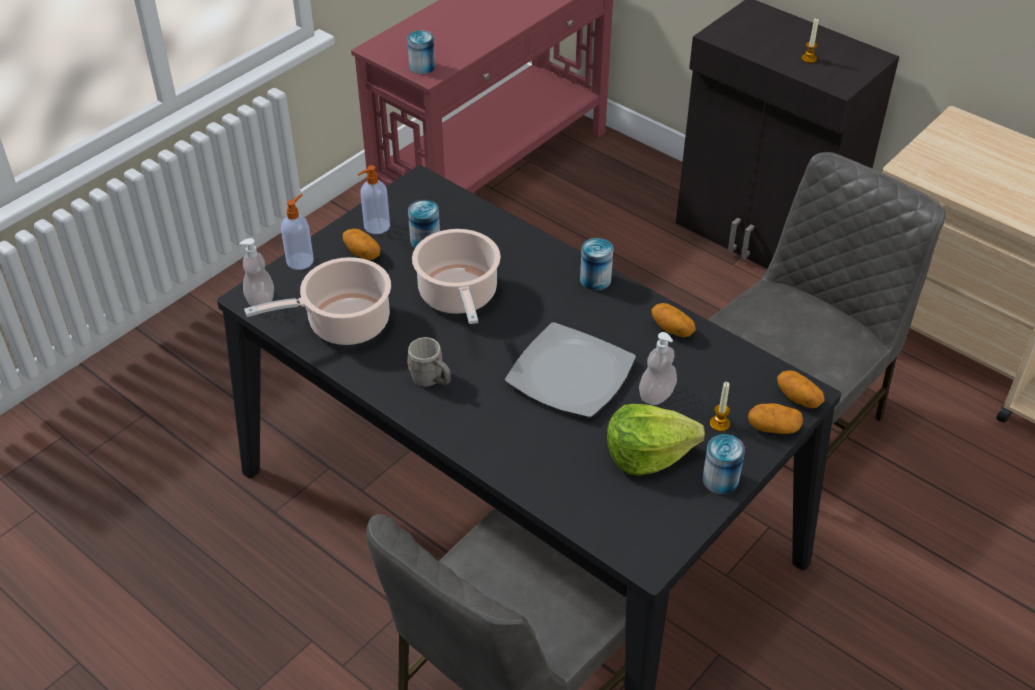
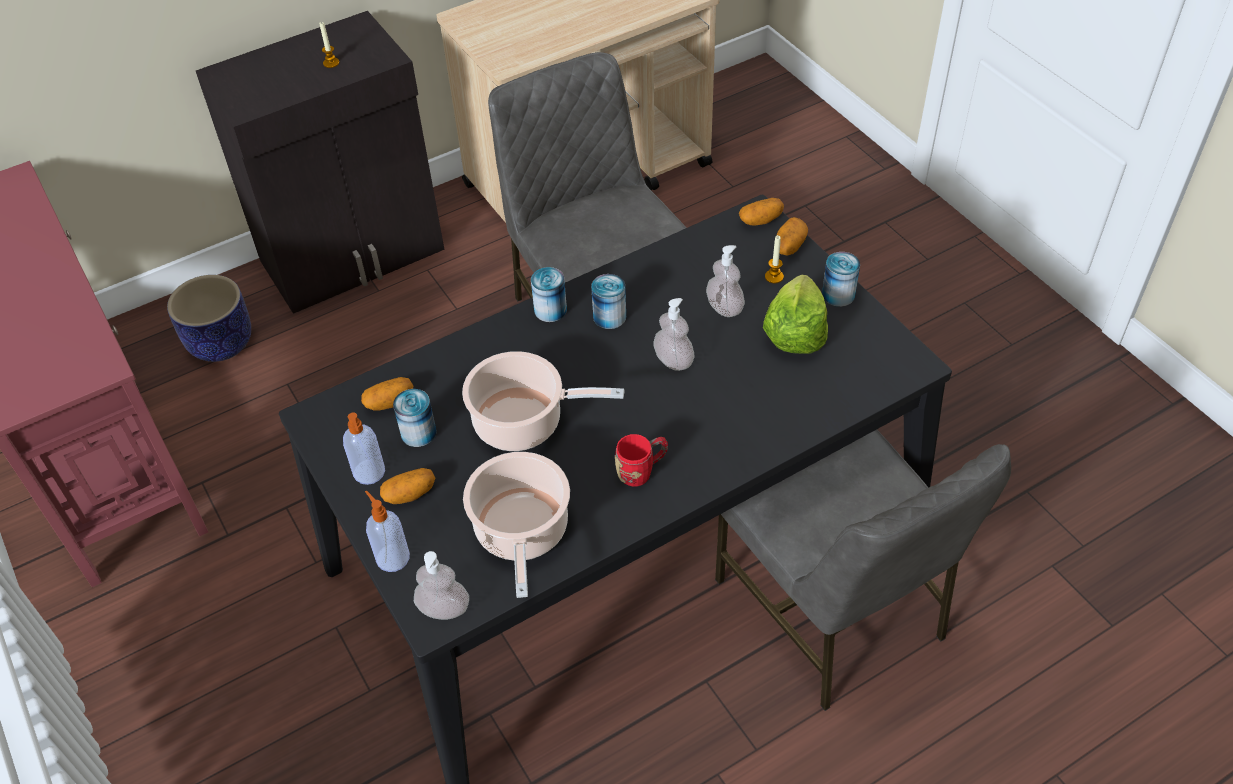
camera: 70 degrees left, 5 degrees up
(422, 67) = (83, 372): can -> can (609, 317)
(431, 380) = (641, 471): grey mug -> red mug
(570, 373) = (673, 361): plate -> soap dispenser
(621, 194) = (221, 343): none -> planter
(672, 329) = (643, 274): potato -> potato (389, 402)

